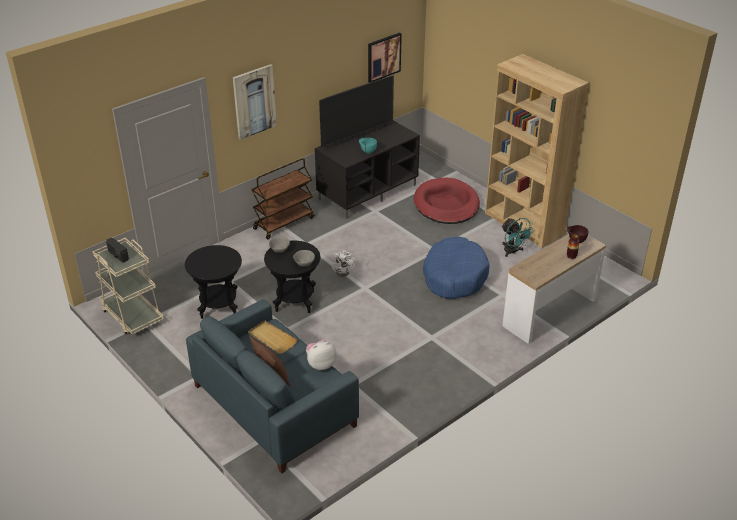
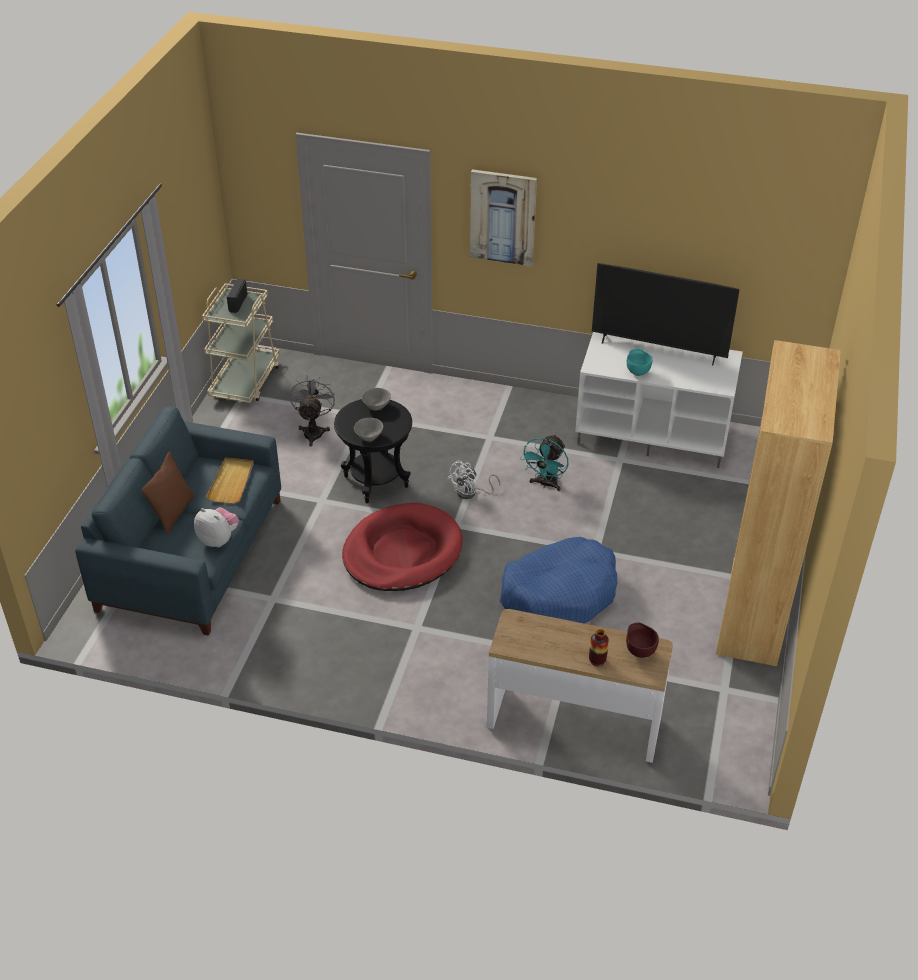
camera: 55 degrees right, 5 degrees up
(218, 306) = (314, 431): black side table -> grey fan
(284, 223) = (511, 400): brown cart -> none
(367, 191) = (654, 434): black tv stand -> white tv stand
(383, 57) = (751, 257): picture -> none
(446, 204) = (709, 516): red dog bed -> red dog bed (402, 552)
(513, 252) = (674, 628): turquoise fan -> turquoise fan (545, 484)

